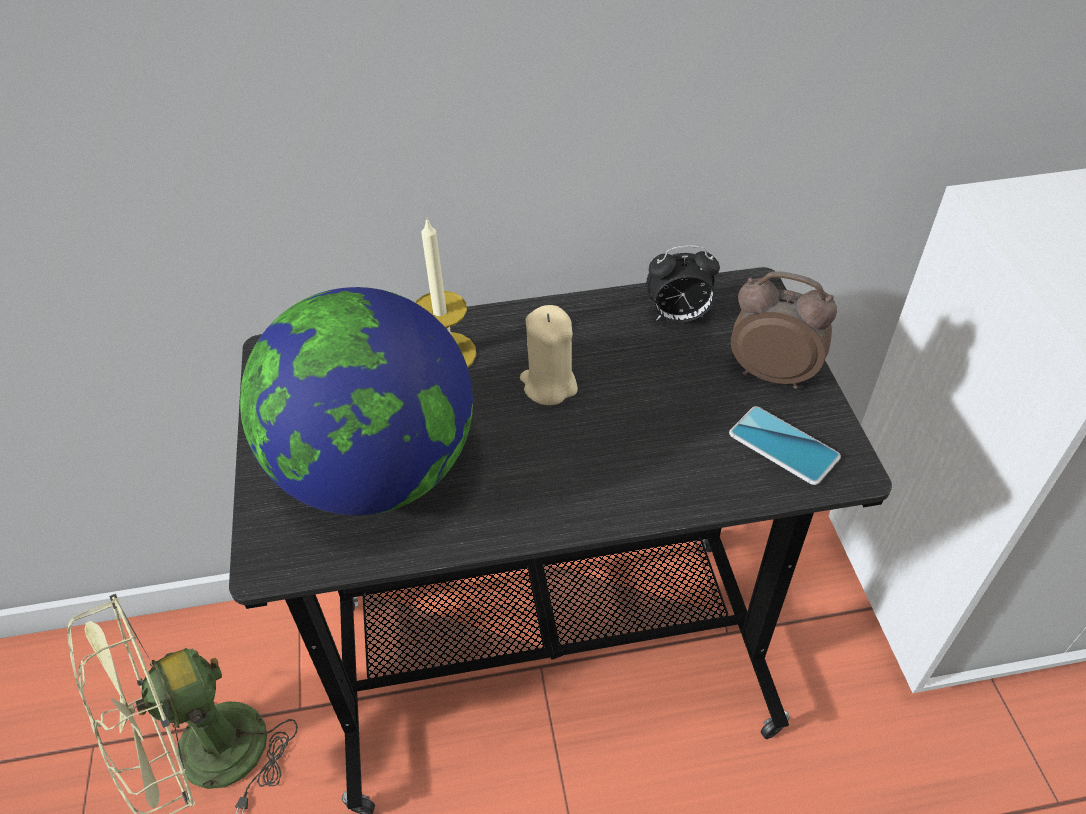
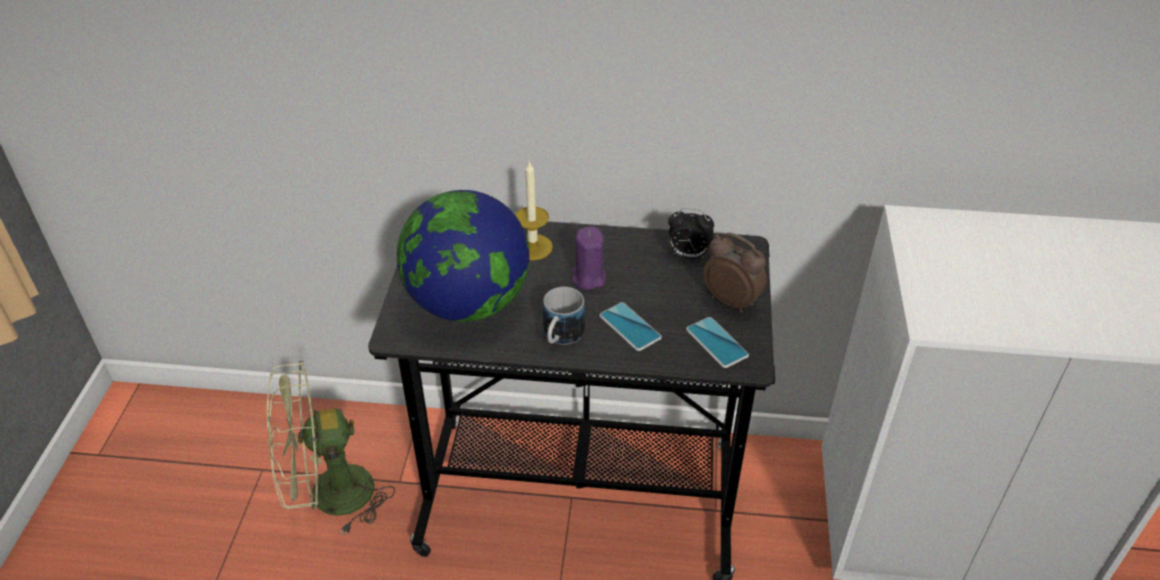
camera: 15 degrees right, 5 degrees down
(545, 495) = (560, 337): none -> mug
(548, 385) = (588, 278): beige candle -> purple candle
(644, 451) = (630, 327): none -> phone

